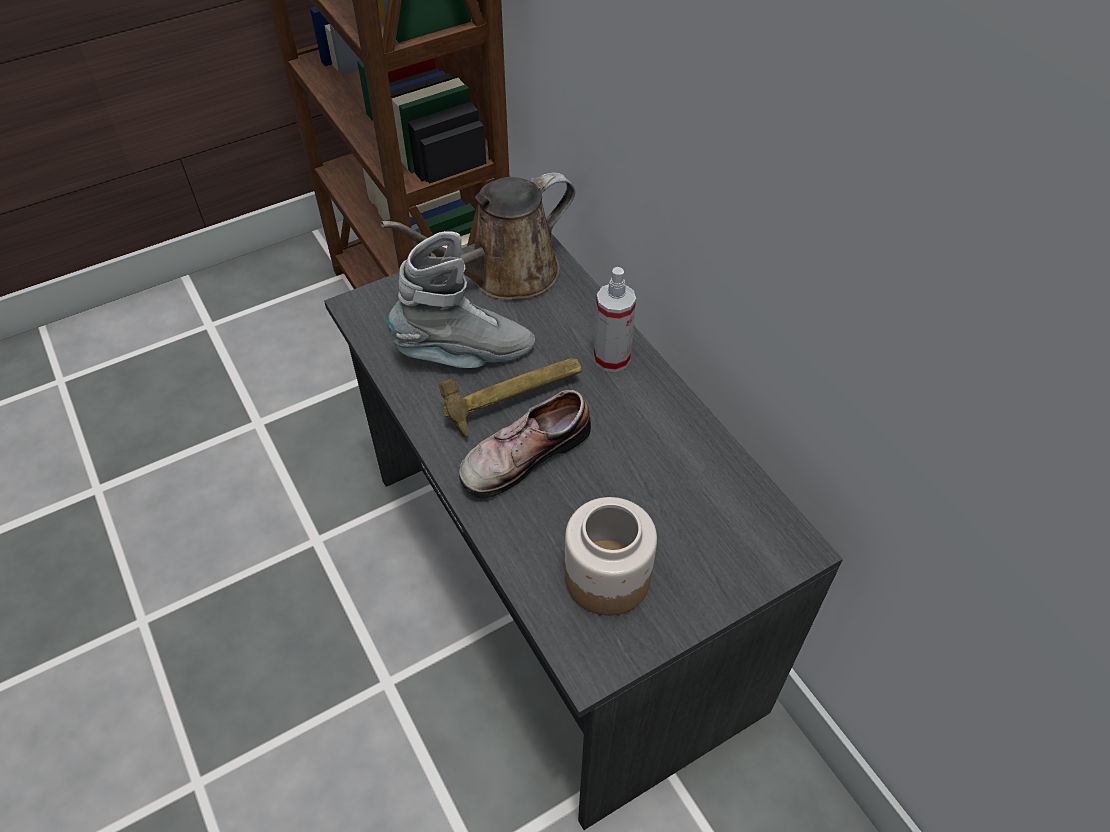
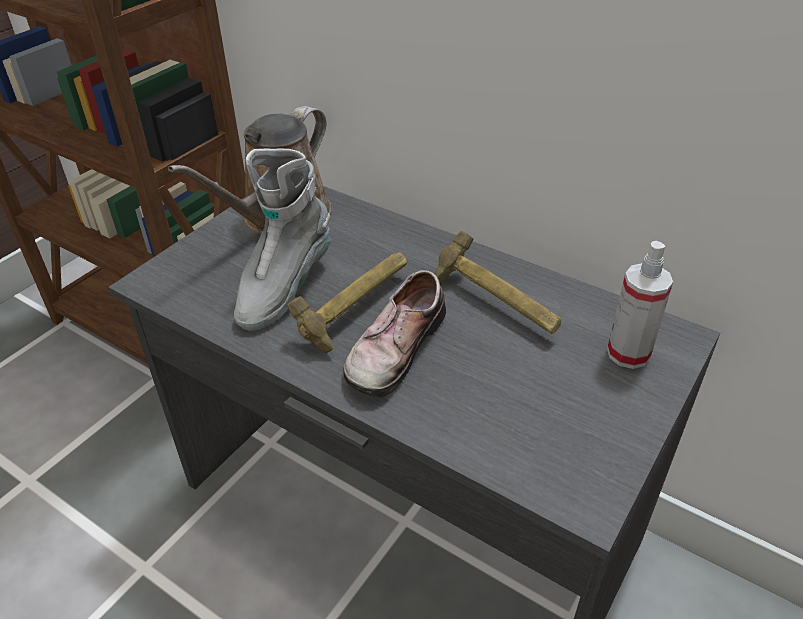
camera: 25 degrees left, 10 degrees down
(465, 354) = (284, 287): grey boot -> grey boot turned 150 degrees clockwise
(606, 577) = (544, 421): jar -> none
(612, 358) = (421, 250): spray bottle -> spray bottle (628, 353)
(641, 444) = (494, 305): none -> hammer

